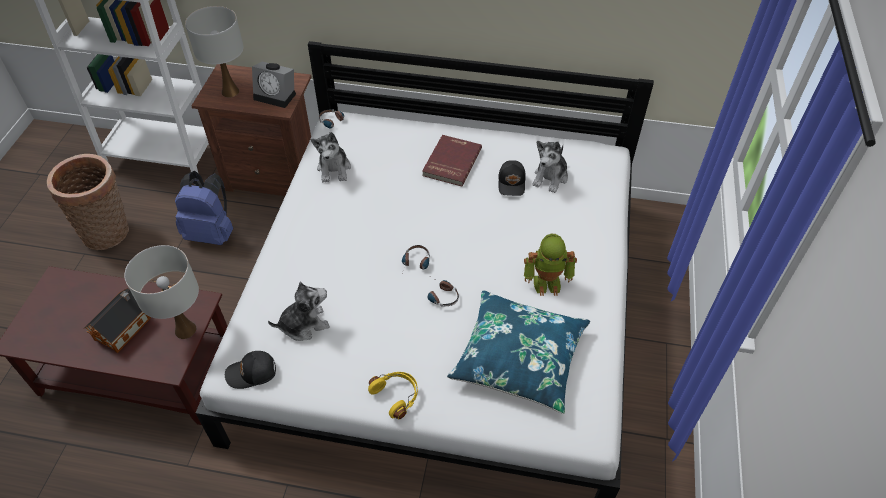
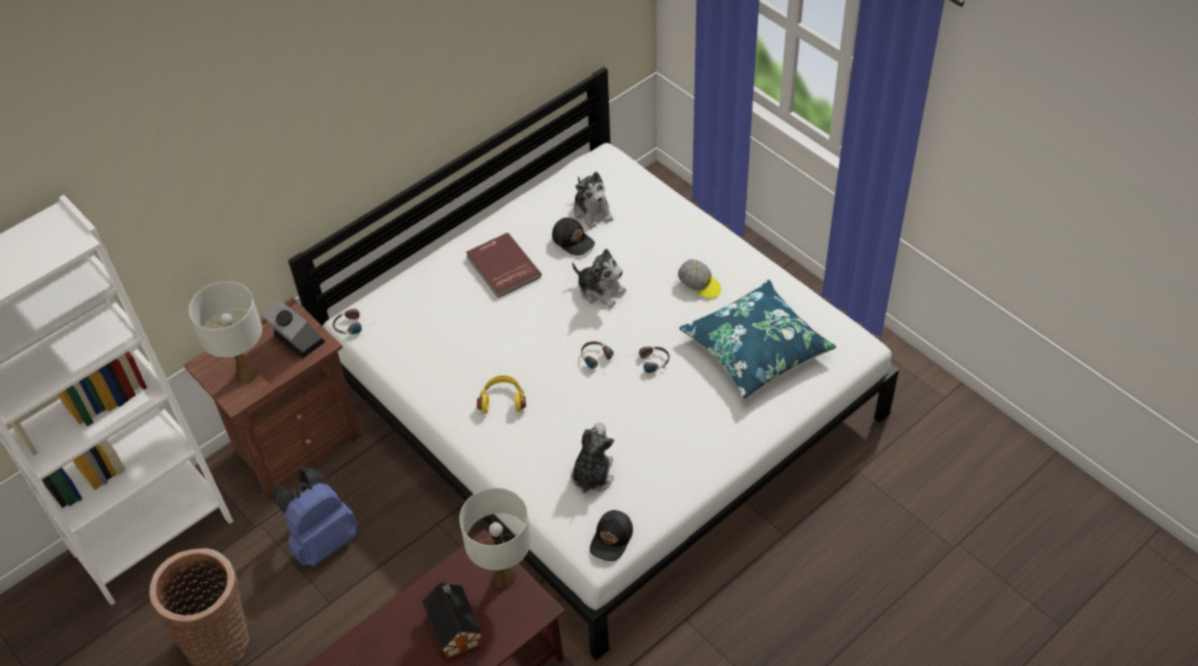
camera: 50 degrees left, 0 degrees up
(277, 96) = (296, 339): alarm clock -> alarm clock turned 105 degrees counterclockwise
(334, 168) = (420, 357): plush toy -> plush toy (600, 291)
(396, 395) = (723, 448): yellow headphones -> yellow headphones (502, 399)
(547, 281) = (699, 285): toy robot -> cap

